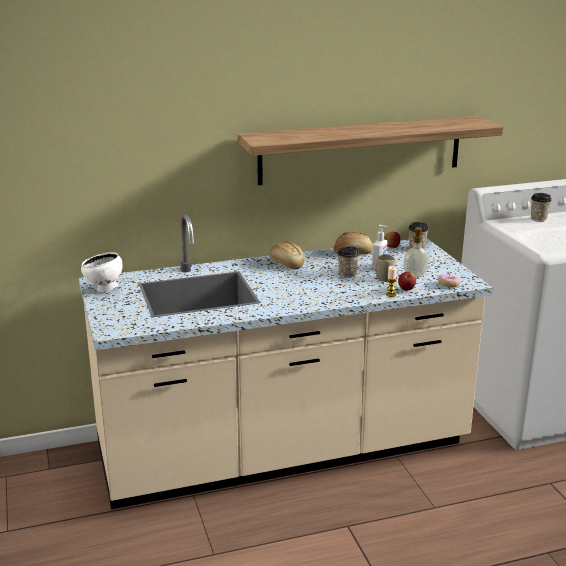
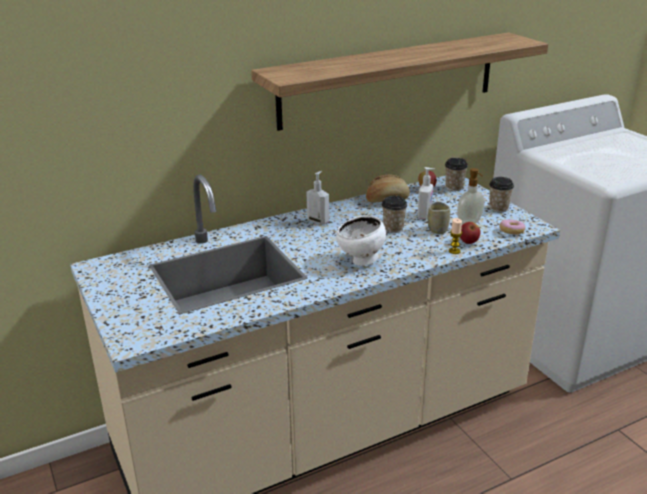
camera: 10 degrees left, 5 degrees up
(104, 289) = (107, 279): white bowl -> white bowl (361, 261)
(286, 264) = (318, 221): bread -> soap dispenser
(538, 219) = (577, 144): cup -> cup (498, 208)

